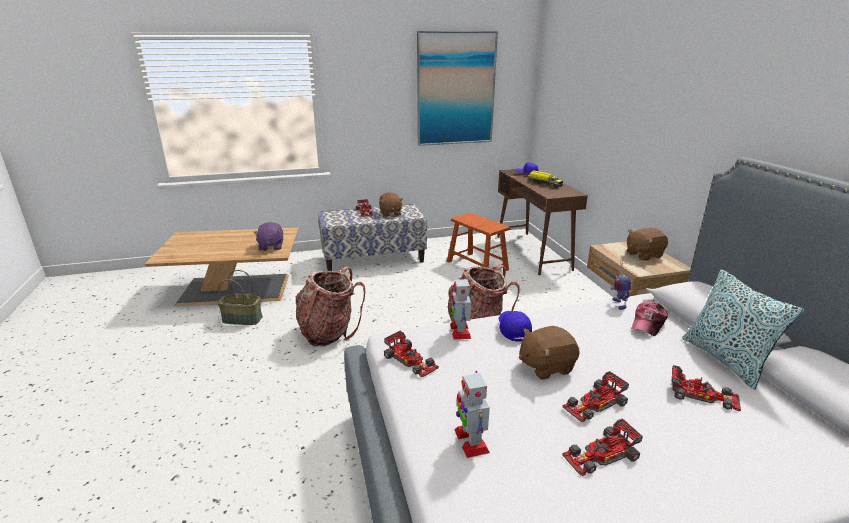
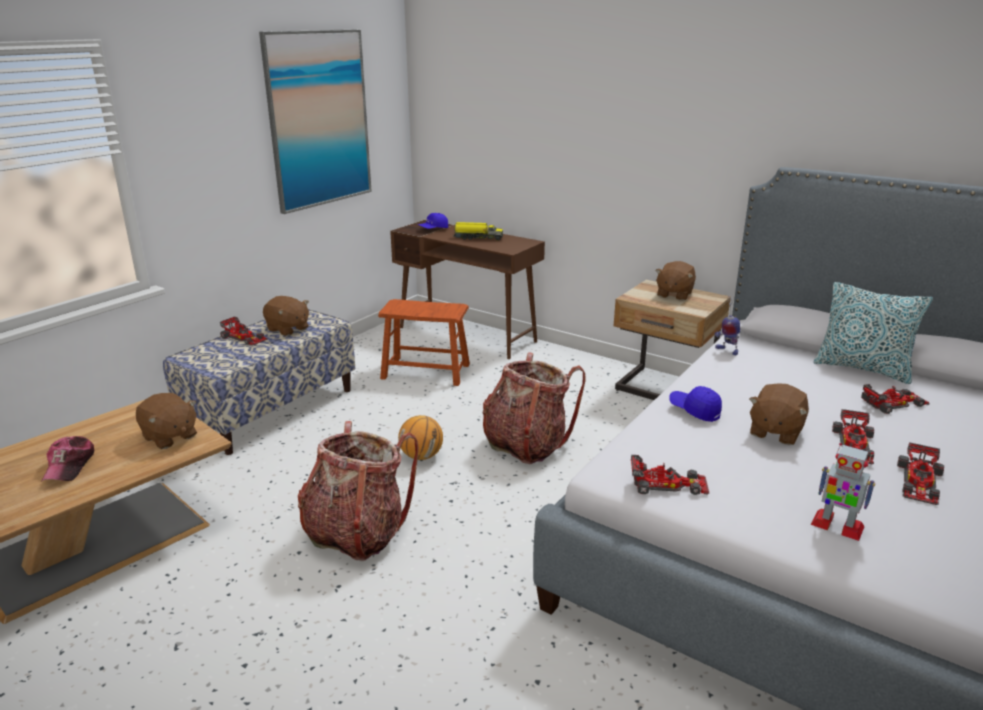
camera: 40 degrees left, 0 degrees up
(243, 319) = (186, 579): basket -> none
(271, 246) = (169, 437): purple plush toy -> brown plush toy
(410, 309) = (421, 456): none -> basketball
(460, 331) = (656, 433): toy robot -> none
(648, 323) = (774, 359): cap -> cap (70, 466)

